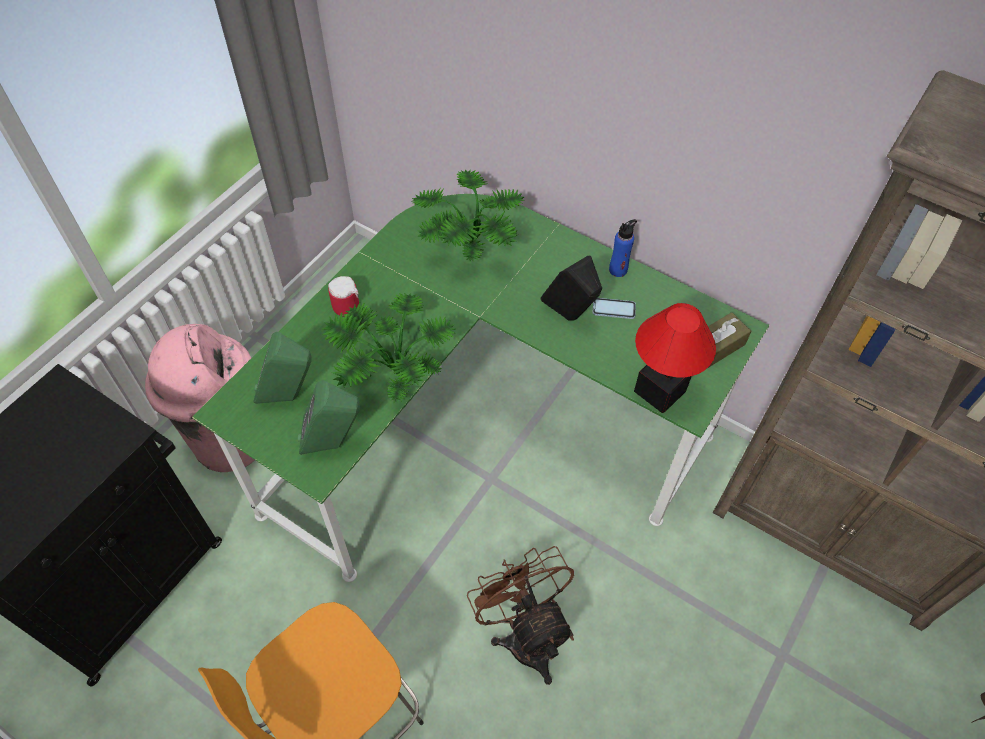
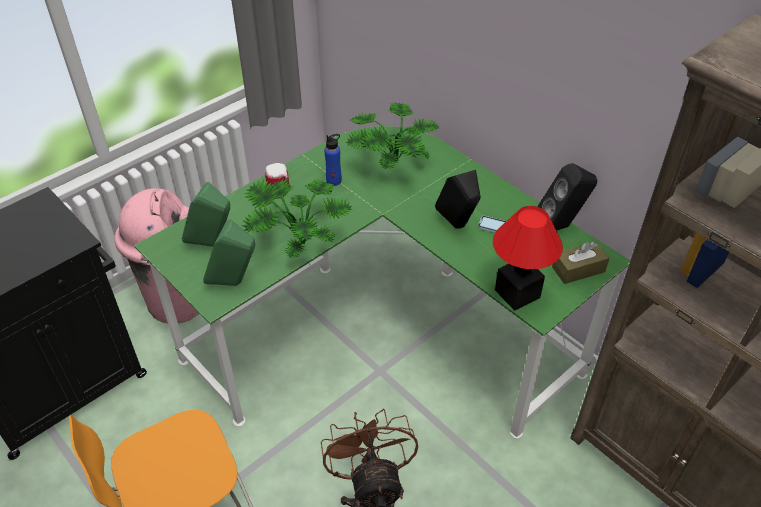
camera: 15 degrees right, 10 degrees down
(618, 270) = (510, 199): blue bottle -> blue bottle (334, 181)
(683, 295) = (560, 226): none -> black speaker

